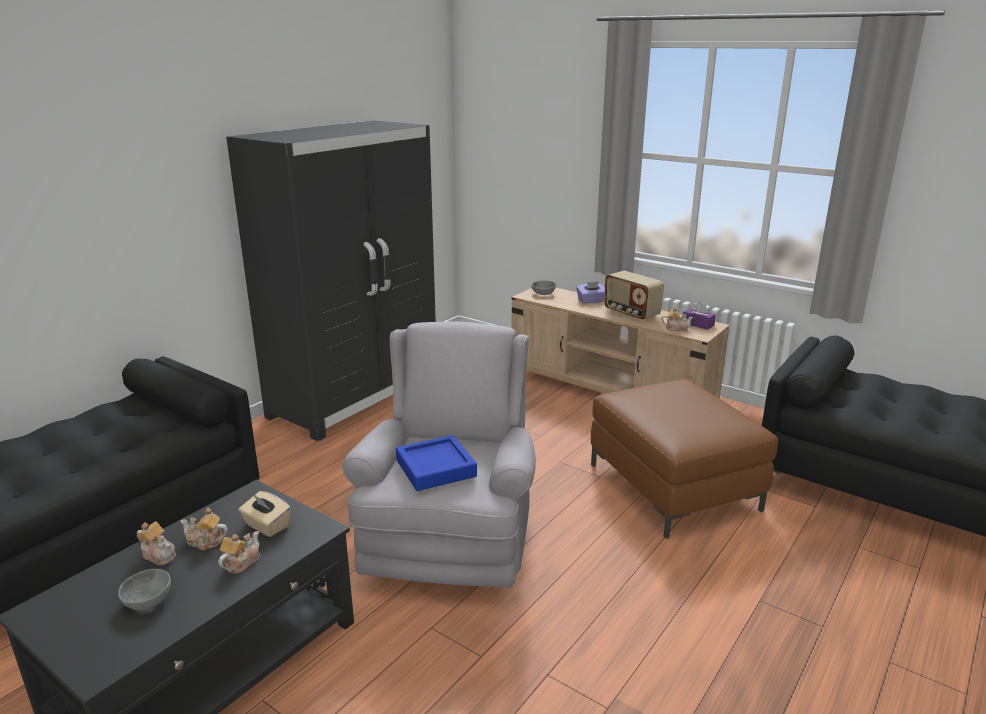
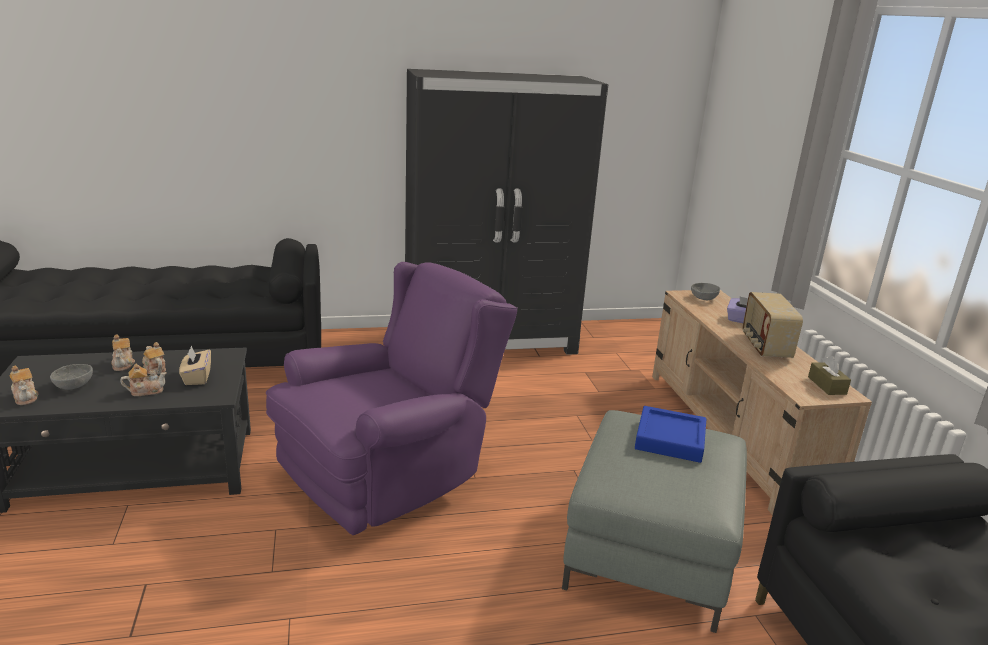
camera: 40 degrees right, 0 degrees up
(436, 468) = (342, 392): blue tray -> blue tray (670, 439)
(451, 538) = (388, 478): grey armchair -> purple armchair
(672, 486) = (649, 550): brown ottoman -> grey ottoman
(676, 328) = (788, 379): teapot -> teapot (26, 397)
(698, 324) = (827, 385): purple tissue box -> brown tissue box

